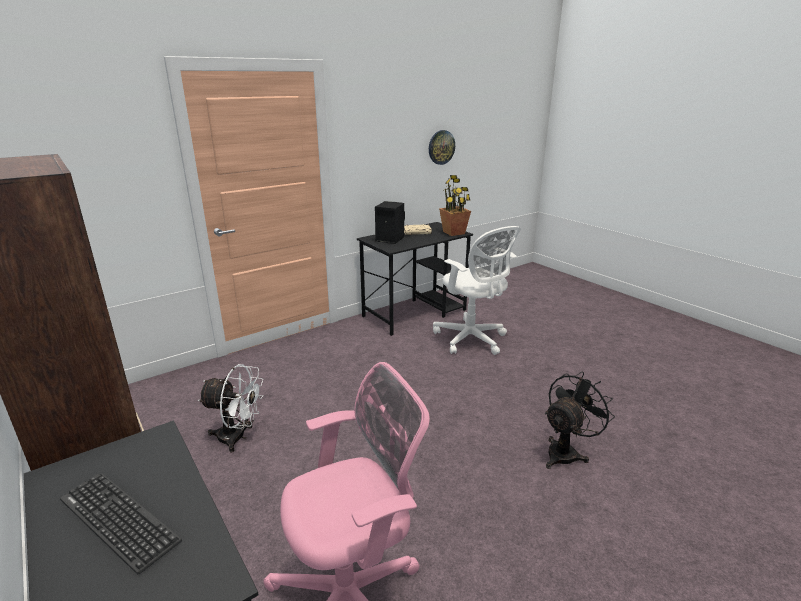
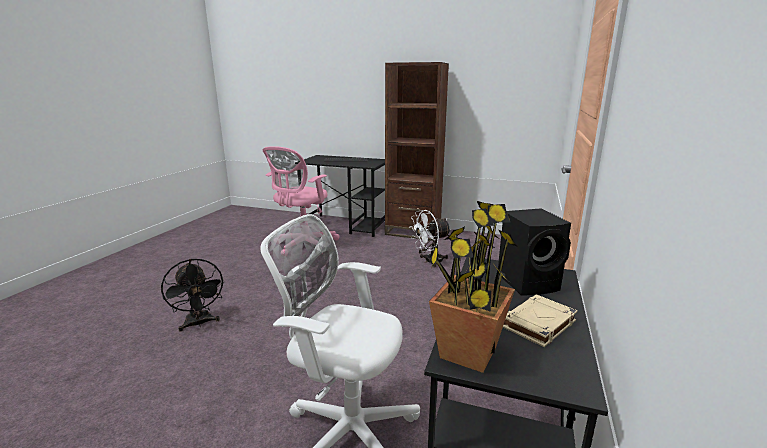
camera: 145 degrees right, 5 degrees down
(441, 147) = (698, 161): wall clock -> none
(566, 452) = (199, 324): black fan -> black fan turned 45 degrees counterclockwise

